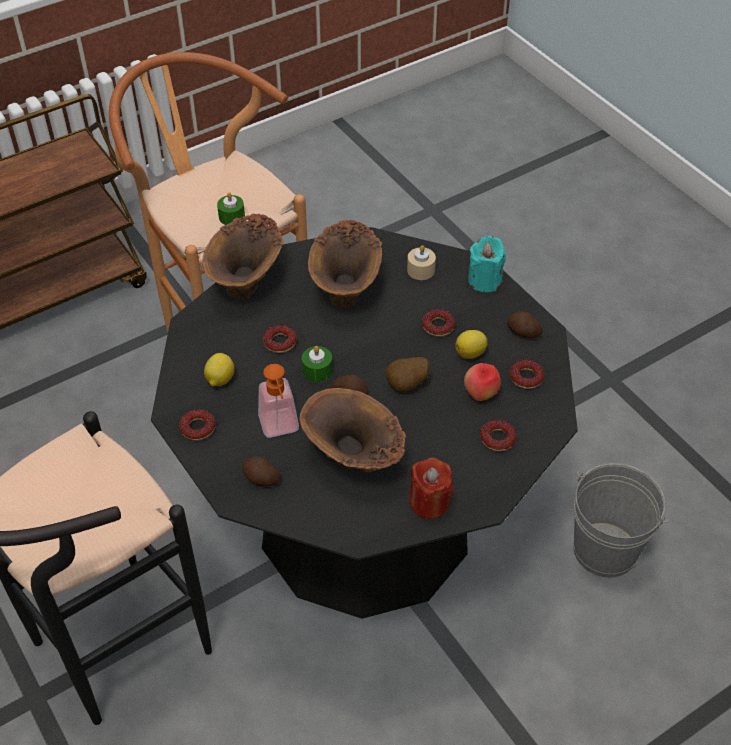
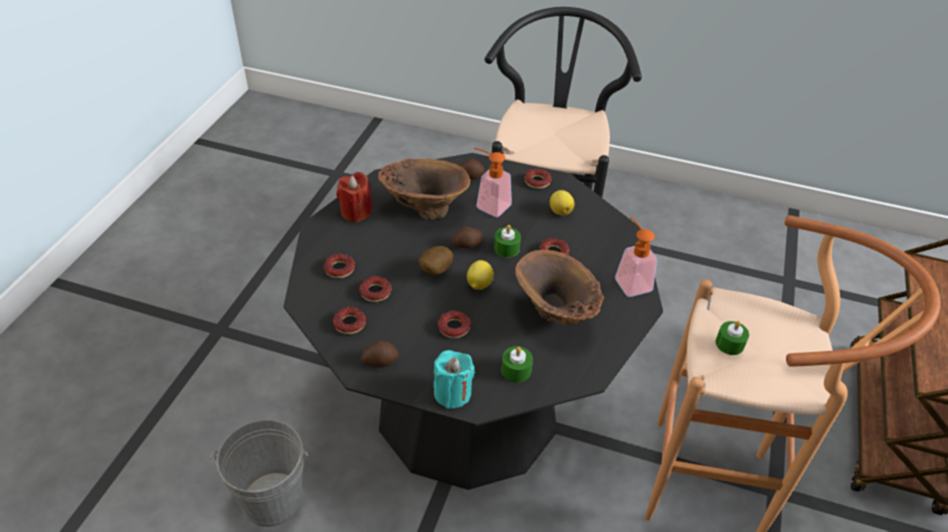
camera: 140 degrees right, 5 degrees down
(248, 283) = (630, 281): brown vase -> soap dispenser
(421, 270) = (516, 370): beige candle -> green candle
(471, 353) = (408, 319): lemon -> lemon (479, 284)
(480, 394) = (375, 292): apple -> donut

